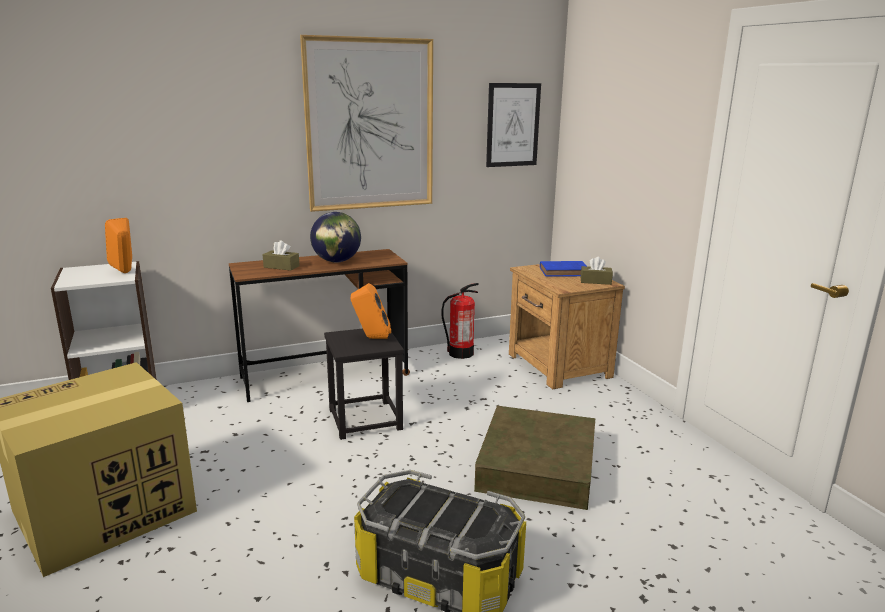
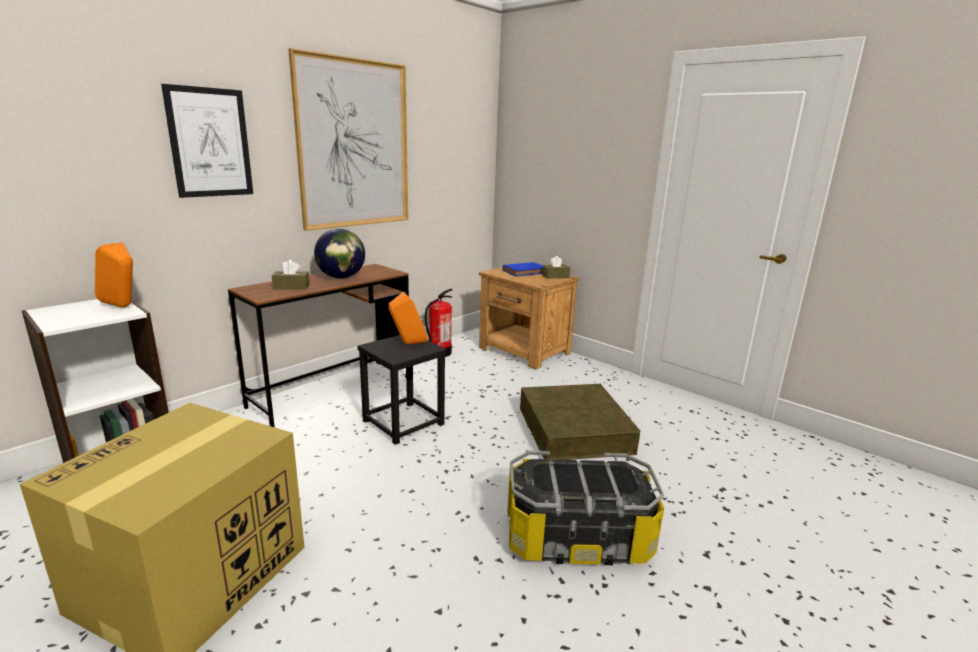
camera: 25 degrees left, 0 degrees up
(513, 125) = (465, 149): picture -> picture (210, 143)

